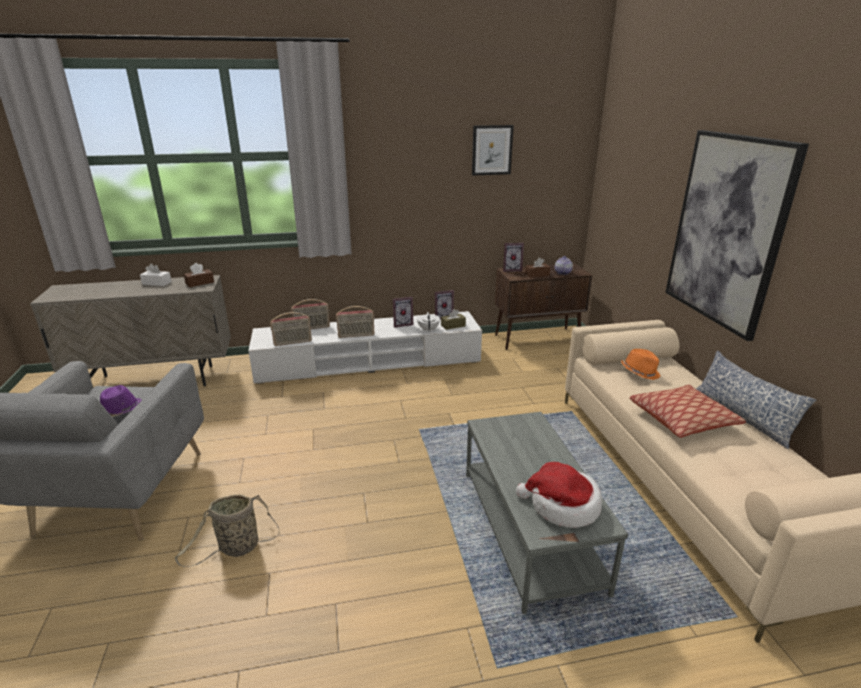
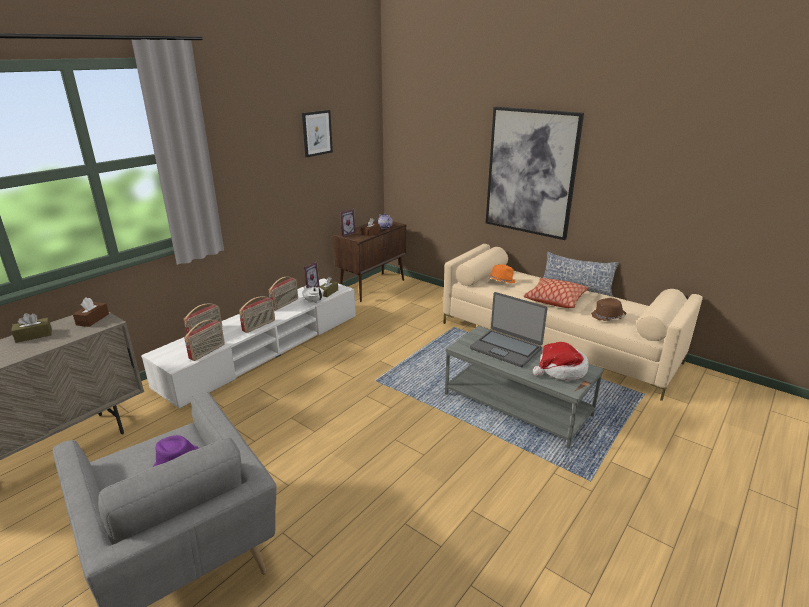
camera: 40 degrees left, 0 degrees up
(157, 283) = (34, 335): white tissue box -> brown tissue box
(236, 548) = (357, 525): basket -> none
(402, 324) = (285, 304): picture frame -> radio
(533, 449) = (506, 348): none -> laptop
(730, 472) = (607, 317): none -> brown hat

